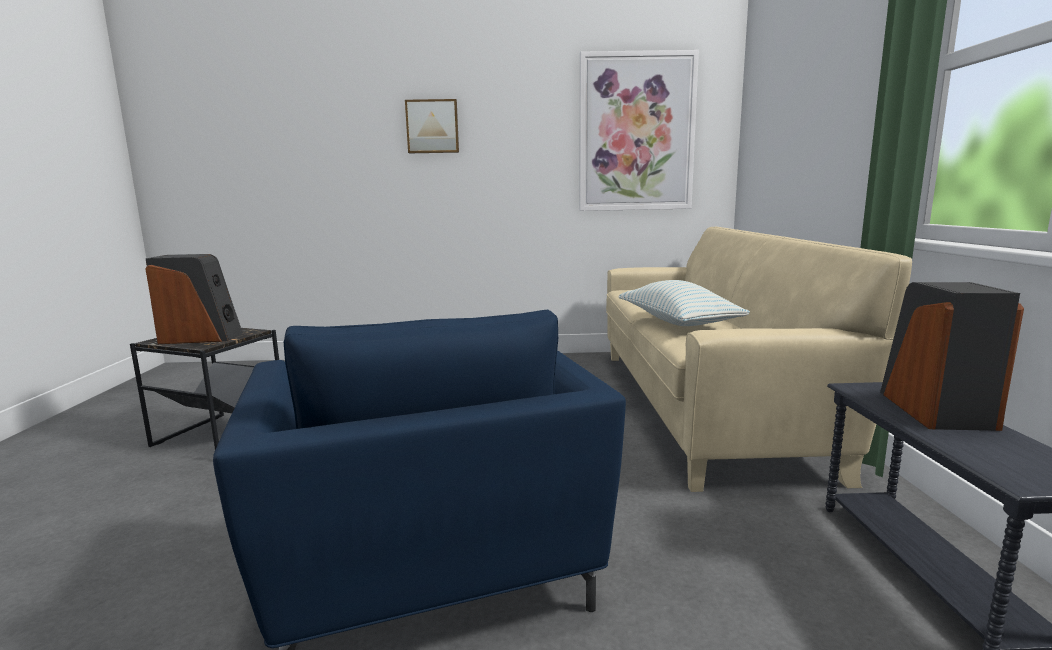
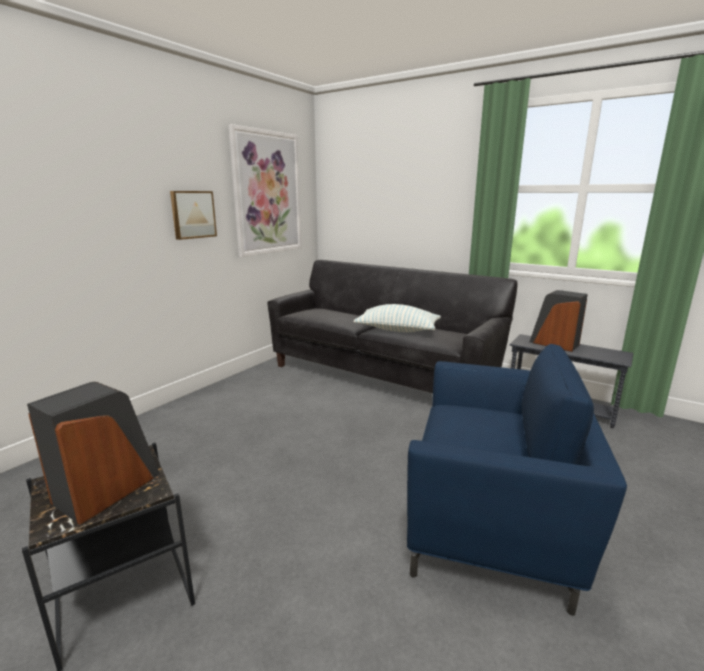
camera: 55 degrees left, 5 degrees up
(432, 126) = (110, 182): picture -> picture (192, 214)
(700, 404) = (380, 376): beige sofa -> black sofa

